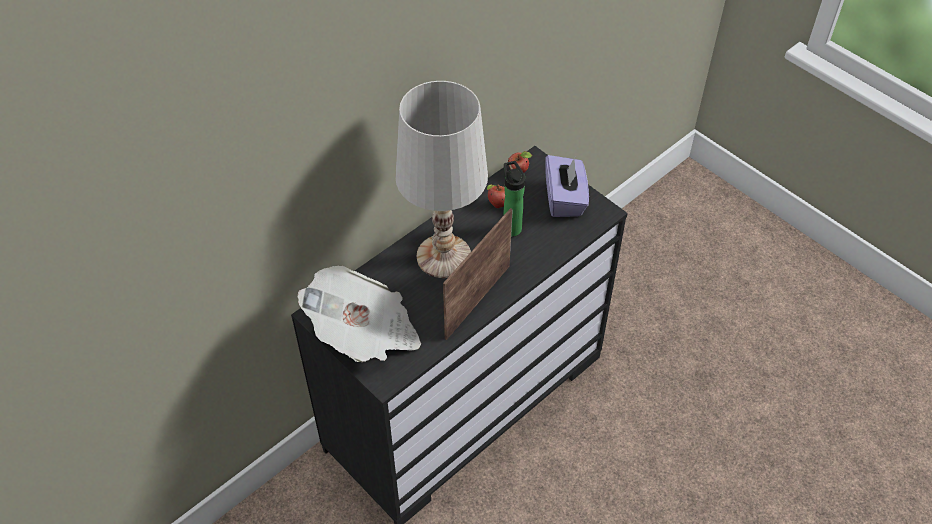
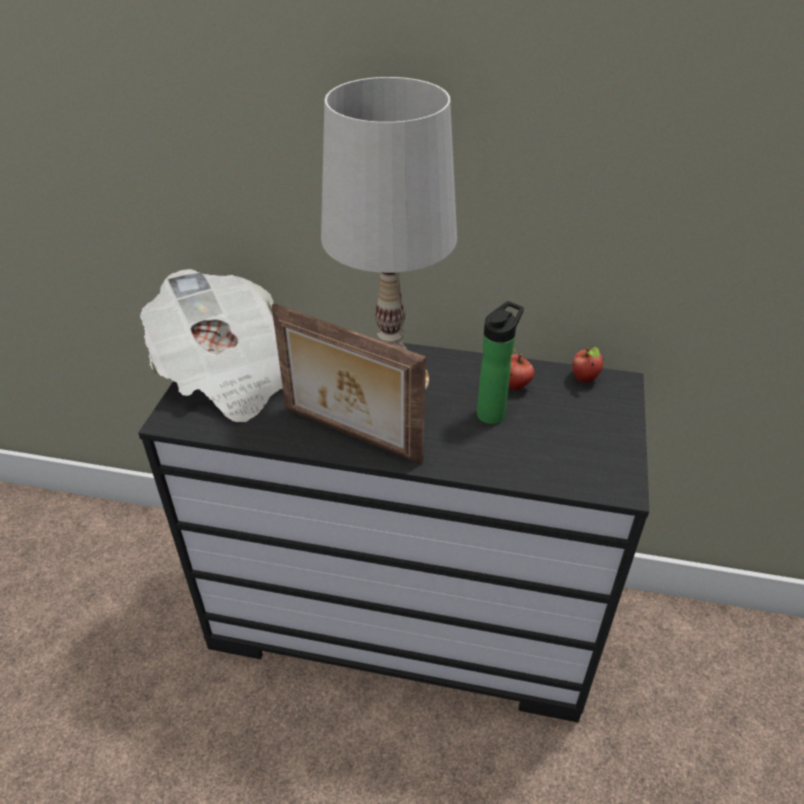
camera: 55 degrees right, 10 degrees down
(476, 300) = (350, 436): picture frame -> picture frame turned 150 degrees counterclockwise
(565, 199) = (593, 438): purple tissue box -> none

